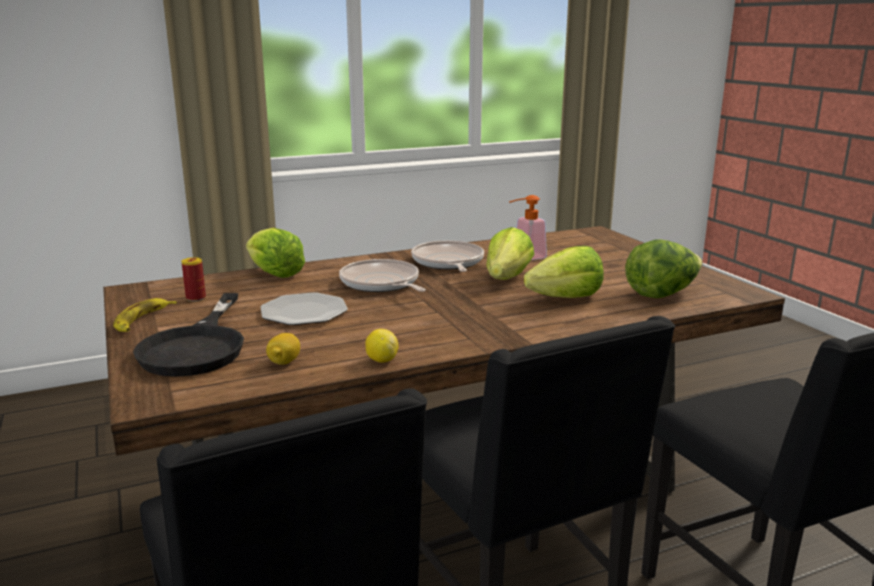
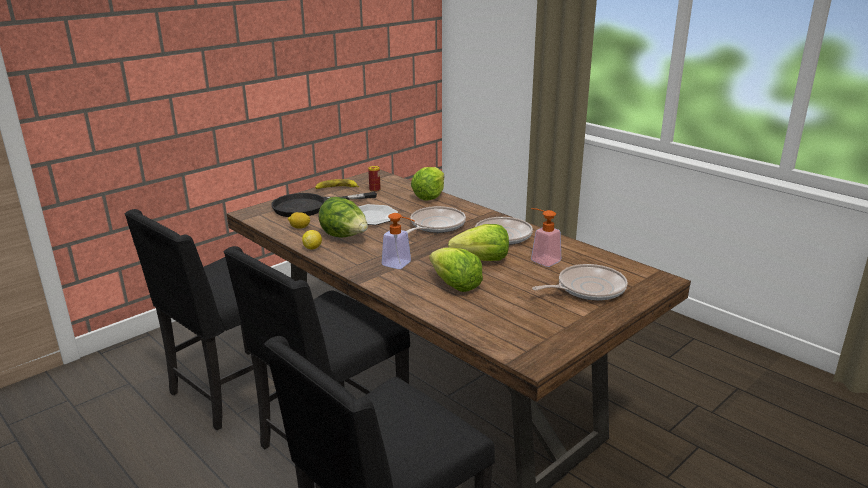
camera: 70 degrees right, 5 degrees up
(490, 315) = (401, 265): none -> soap dispenser
(601, 254) = (587, 288): none -> frying pan
(661, 294) = (495, 321): lettuce -> lettuce (345, 237)

